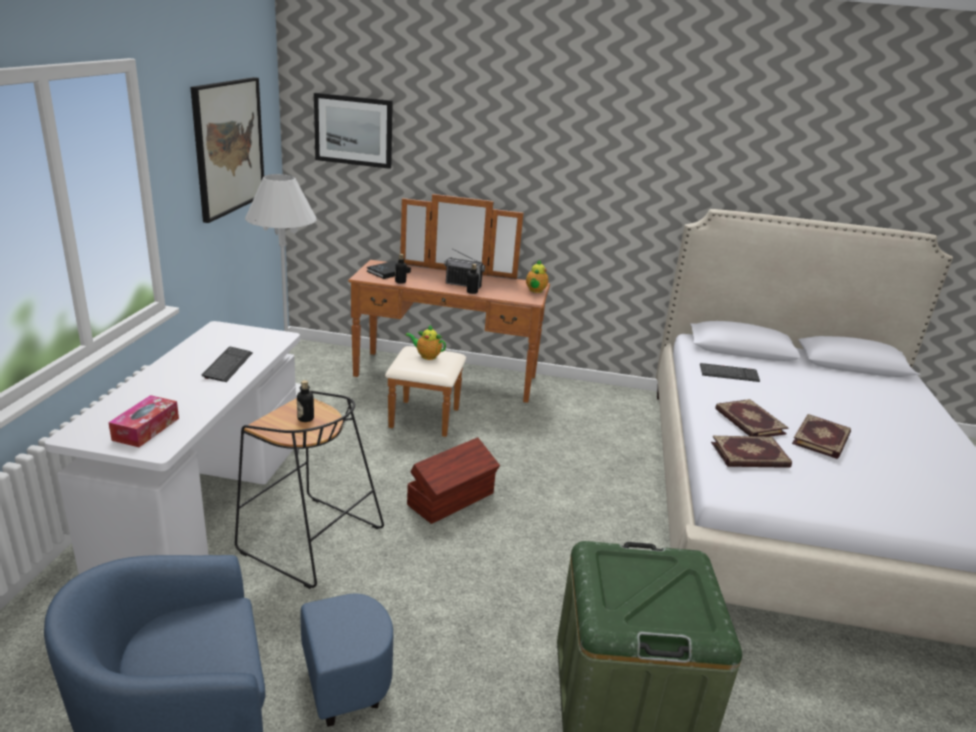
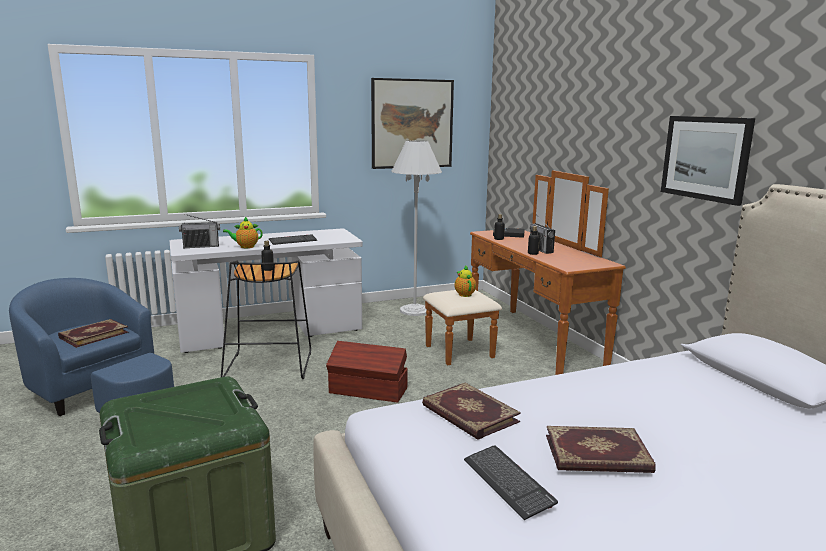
camera: 60 degrees right, 10 degrees down
(146, 429) = (201, 246): tissue box -> radio
(353, 130) = (520, 119): picture -> picture (705, 158)
(535, 291) = (591, 265): teapot -> teapot (245, 247)
(728, 374) = (666, 380): keyboard -> keyboard (508, 482)
(749, 421) = (555, 405): book -> book (93, 335)

